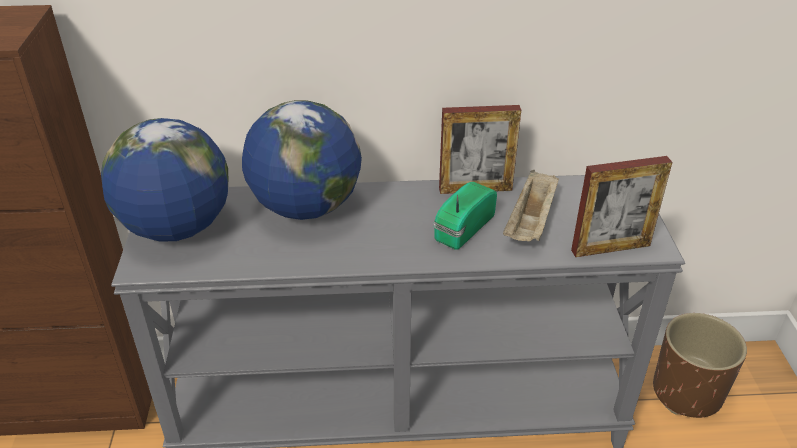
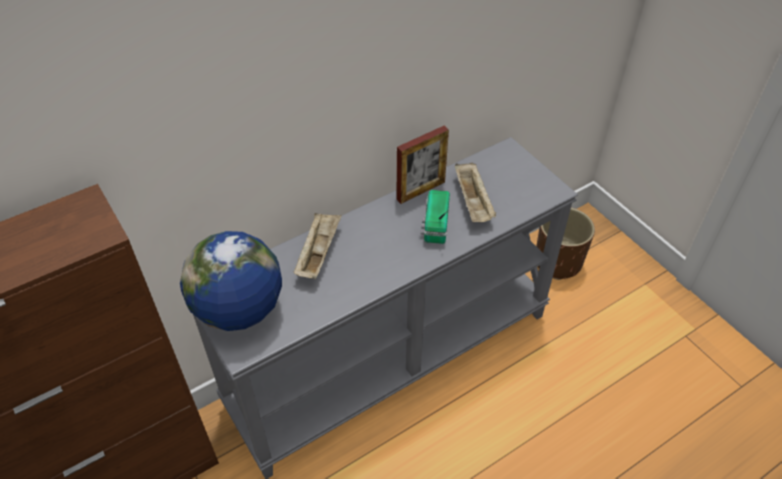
camera: 30 degrees left, 10 degrees up
(306, 207) = (318, 253): globe -> beige tray
(610, 248) = (532, 202): picture frame -> none

